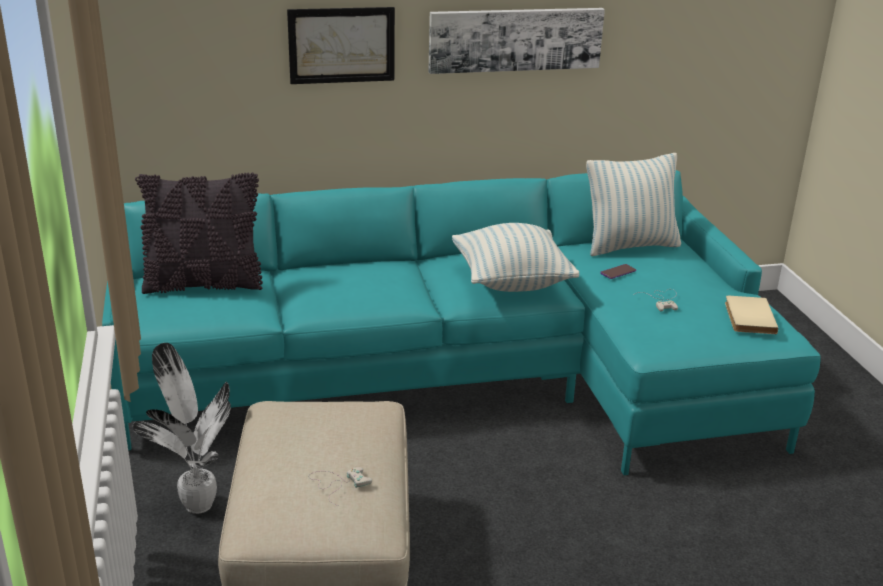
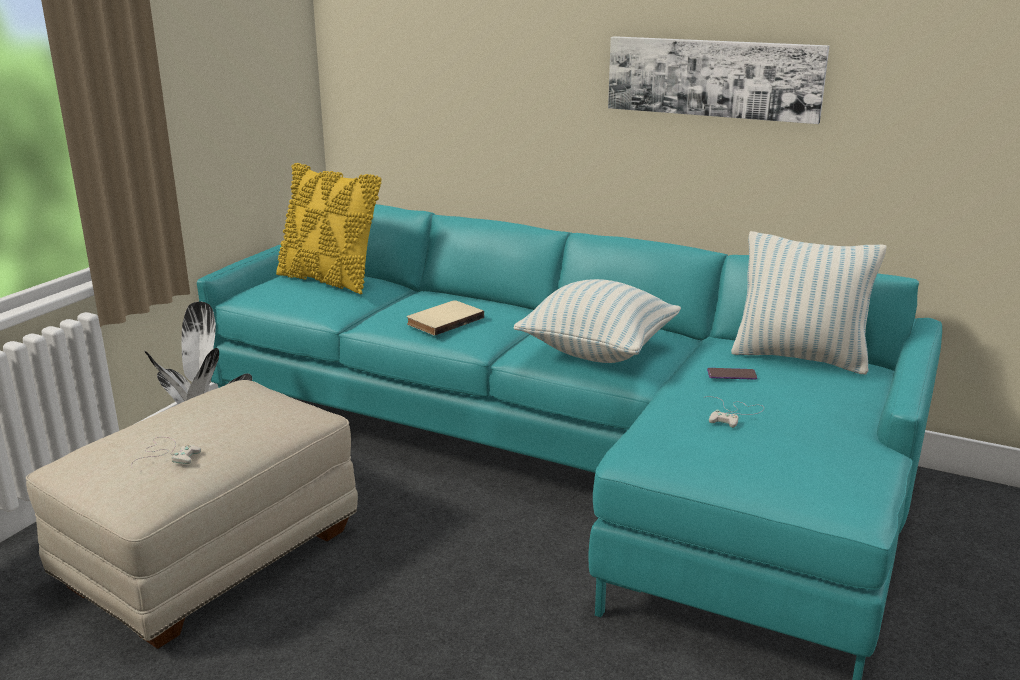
camera: 40 degrees right, 5 degrees down
(204, 284) = (330, 280): black pillow -> yellow pillow
(341, 45) = (522, 67): picture -> none
(747, 317) = (820, 465): beige book -> beige book (443, 320)

